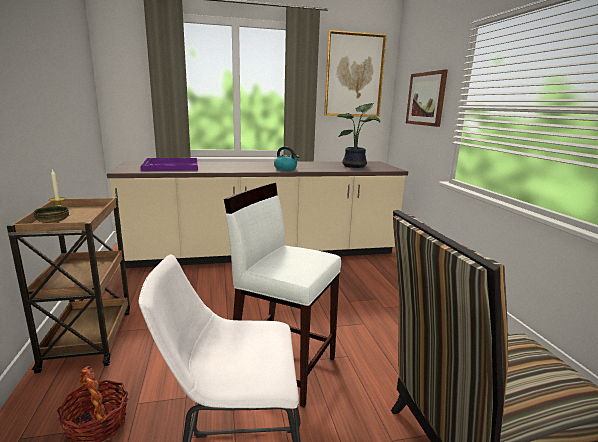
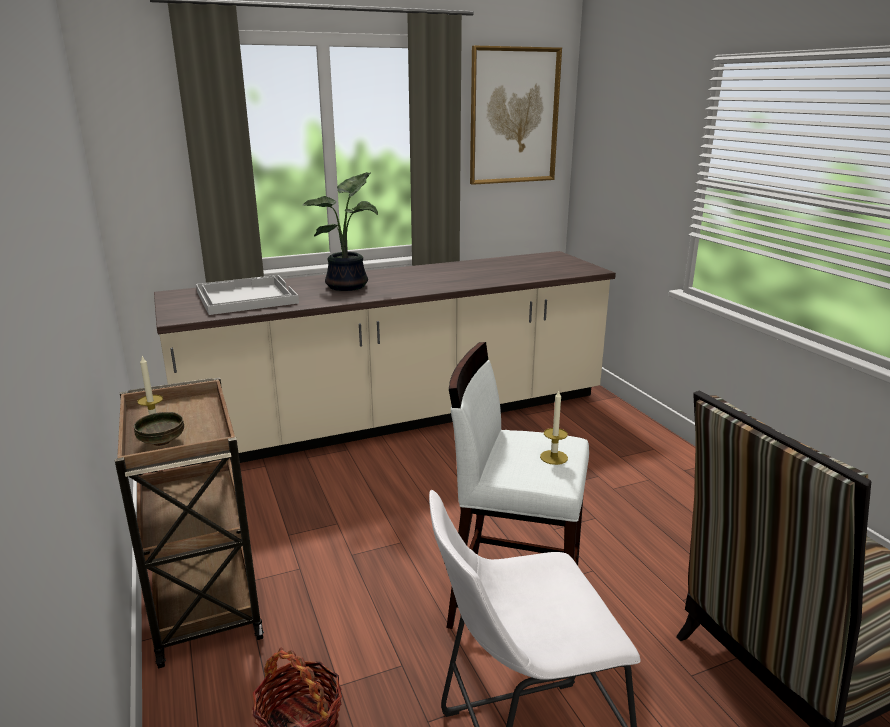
camera: 10 degrees left, 5 degrees up
(170, 166) = (245, 297): purple tray -> white tray
(286, 168) = (433, 285): kettle -> none
(306, 262) = (553, 457): none -> candle
(356, 166) = (533, 267): potted plant -> potted plant (350, 286)
(426, 99) = (637, 159): picture -> none

